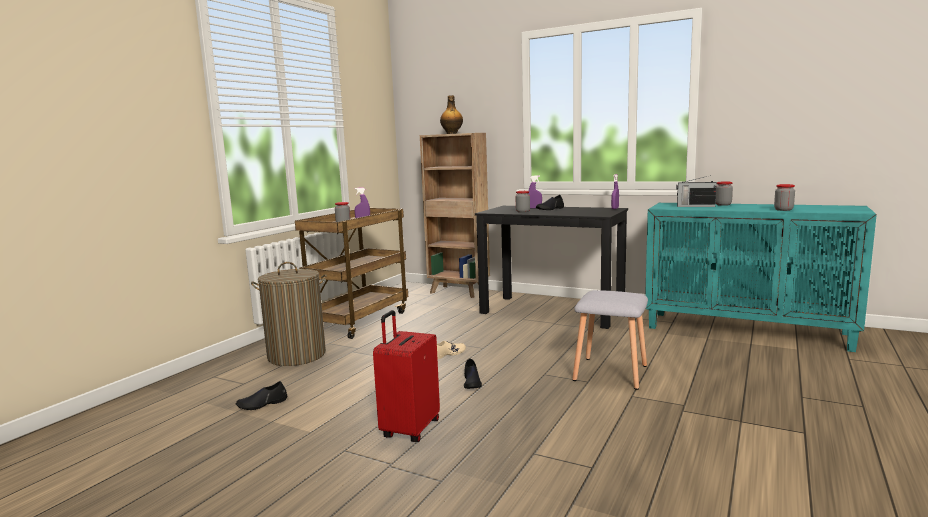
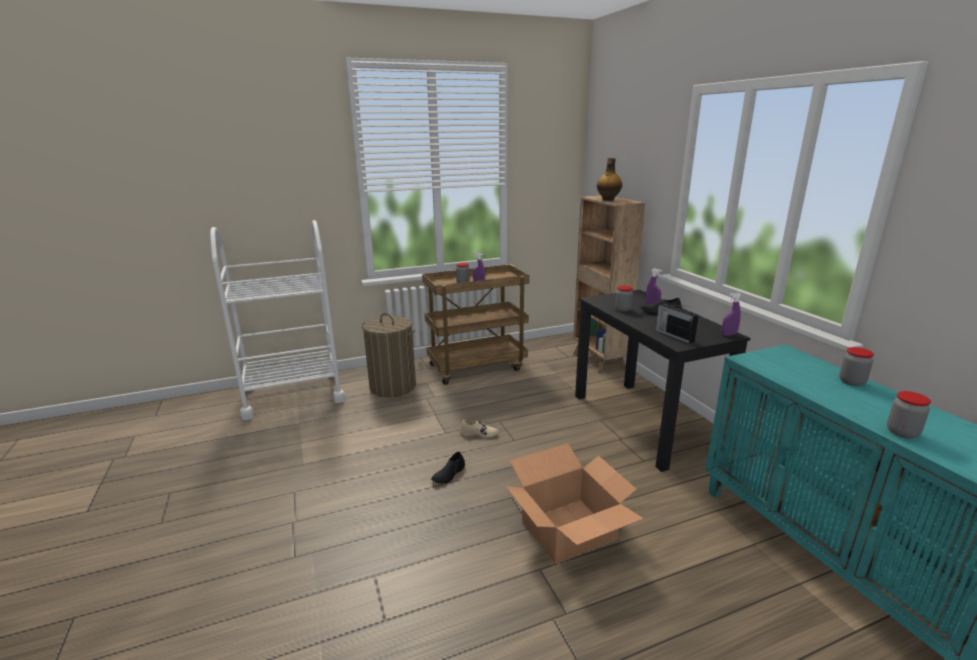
camera: 40 degrees right, 10 degrees up
(176, 397) = (293, 394): none -> white cart
(262, 404) = (317, 424): black shoe -> none
(409, 429) = (347, 497): red suitcase -> none
(612, 372) = (569, 530): grey stool -> cardboard box
(695, 206) = (800, 371): radio -> radio (674, 335)

